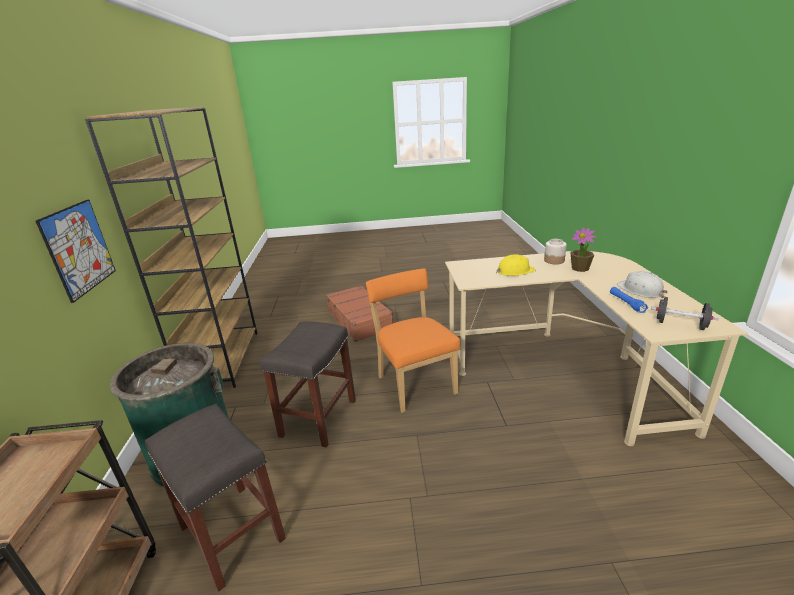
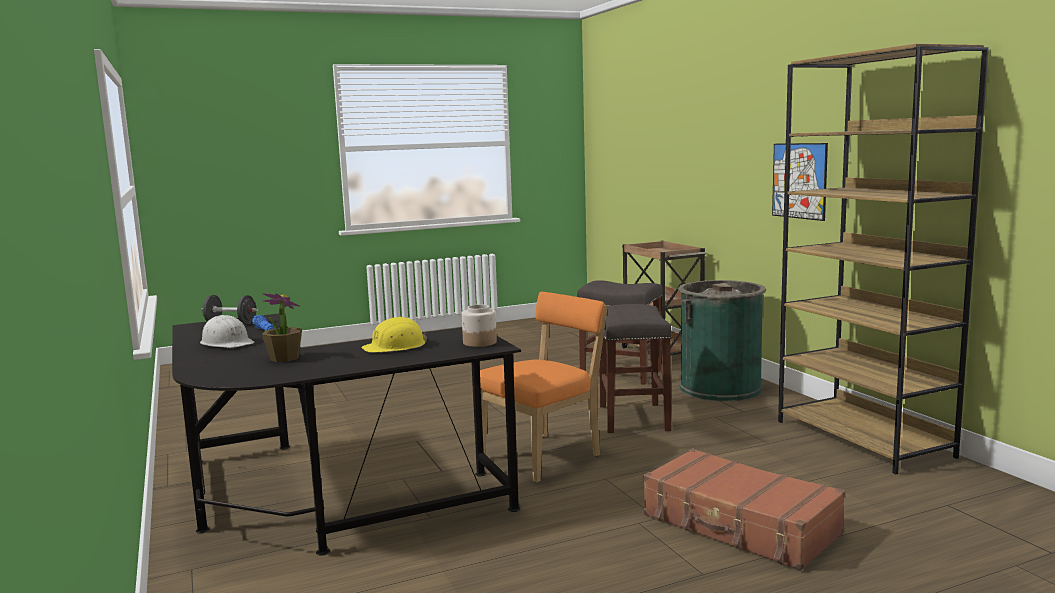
camera: 160 degrees right, 15 degrees down
(414, 383) = (544, 456): orange chair -> orange chair turned 90 degrees counterclockwise
(554, 260) = (319, 365): jar -> jar (479, 342)
(565, 368) = (317, 502): beige desk -> black desk

